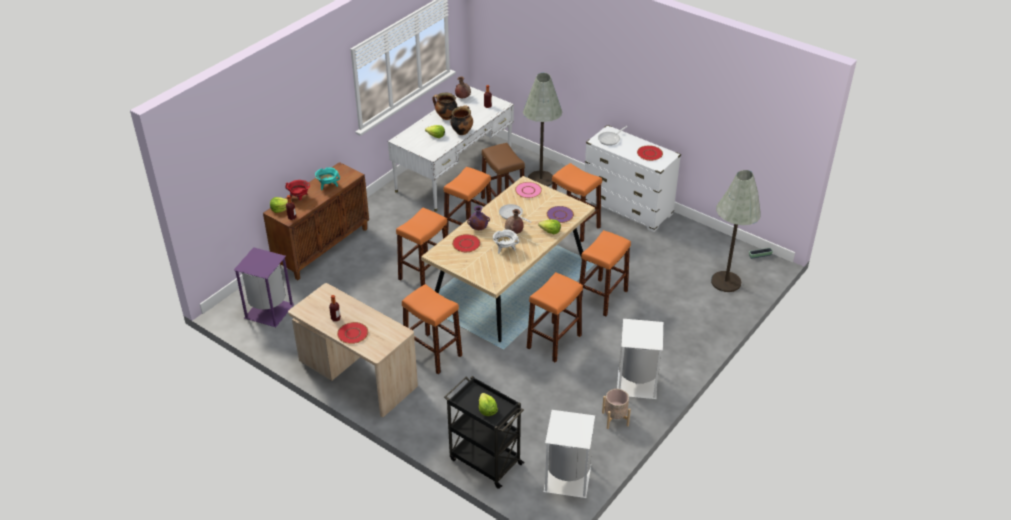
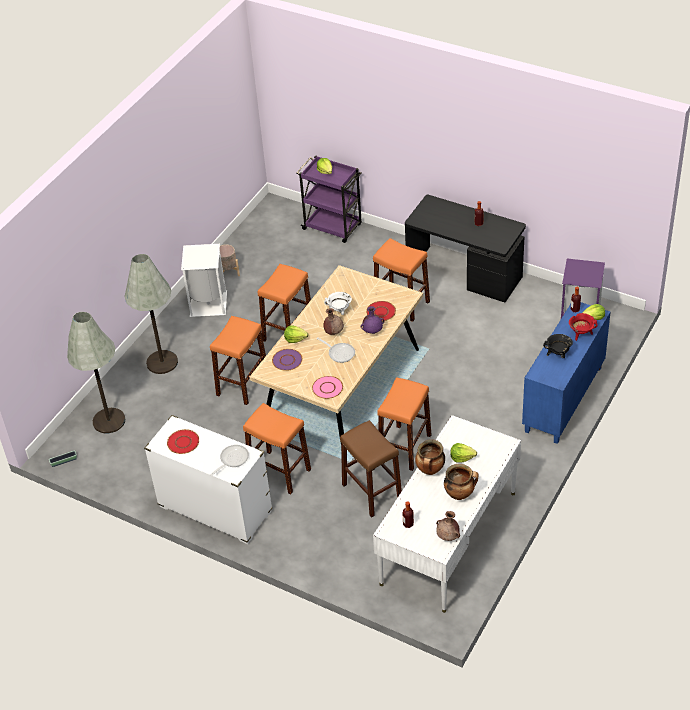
camera: 175 degrees right, 5 degrees up
(322, 247) = (564, 400): brown cabinet -> blue cabinet
(328, 186) = (558, 354): turquoise cooking pot -> black cooking pot
(352, 334) = (457, 213): red plate -> none
(356, 375) = (464, 275): beige desk -> black desk
(424, 273) = (437, 385): orange stool -> none
(484, 461) = (333, 227): black cart -> purple cart
(540, 179) = (331, 542): grey floor lamp -> grey floor lamp (162, 362)
(568, 478) = (264, 225): white trash can -> none

